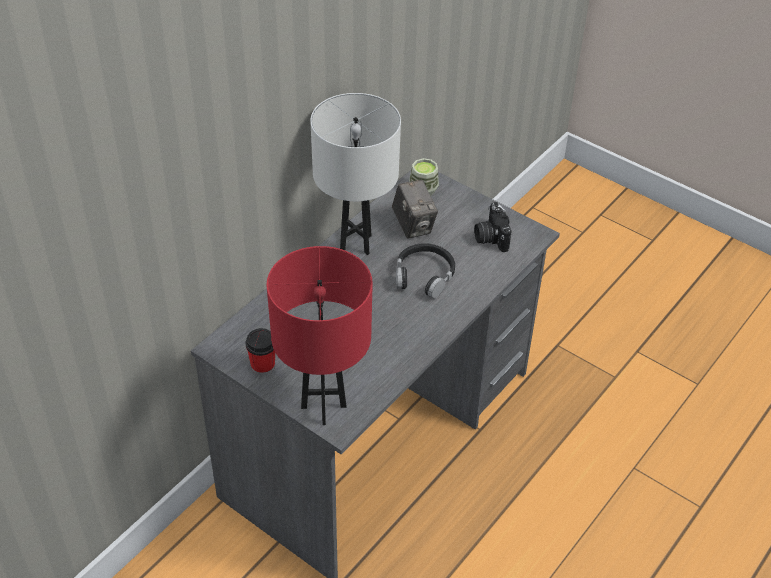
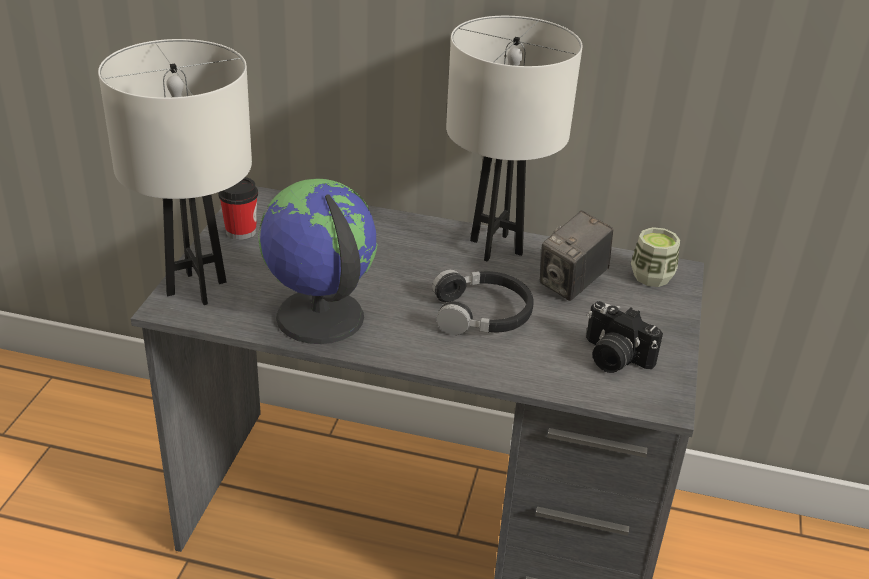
camera: 65 degrees right, 10 degrees down
(324, 407) = (196, 288): red table lamp -> white table lamp
(389, 352) = (318, 317): none -> globe
(490, 237) = (613, 358): camera -> camera turned 105 degrees counterclockwise

